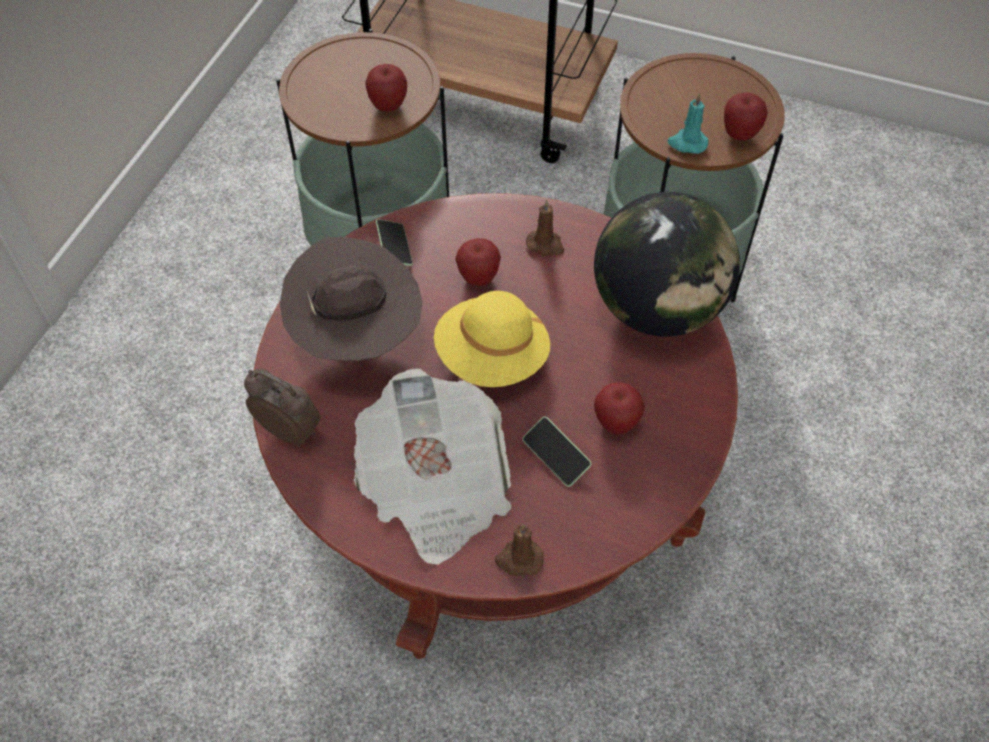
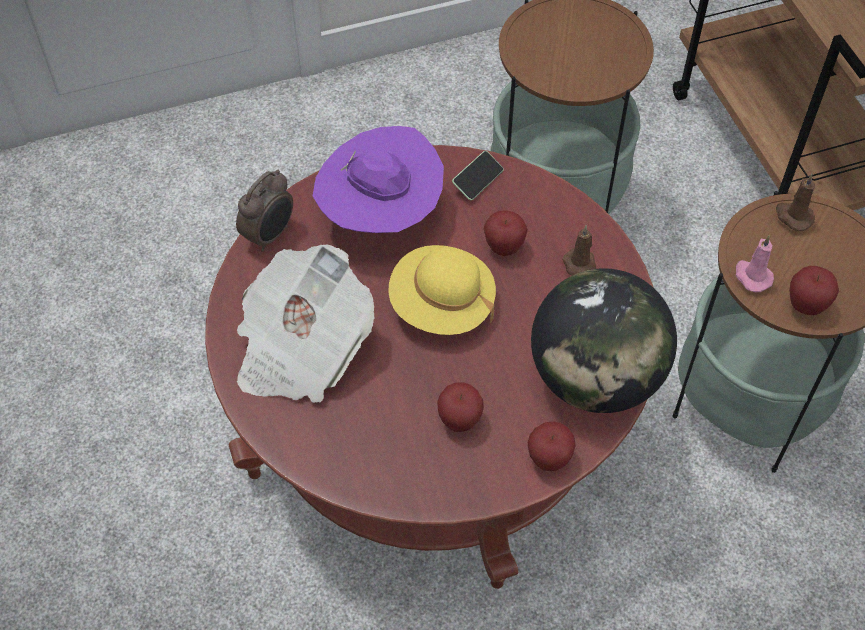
camera: 50 degrees right, 0 degrees up
(290, 430) = (270, 235): alarm clock -> alarm clock turned 45 degrees clockwise
(357, 335) = (381, 215): brown hat -> purple hat
(388, 106) = (574, 75): apple -> apple (549, 460)
(519, 559) = (289, 437): brown candle -> brown candle (793, 216)
(556, 456) = (394, 402): phone -> none
(687, 143) = (752, 276): turquoise candle -> pink candle

